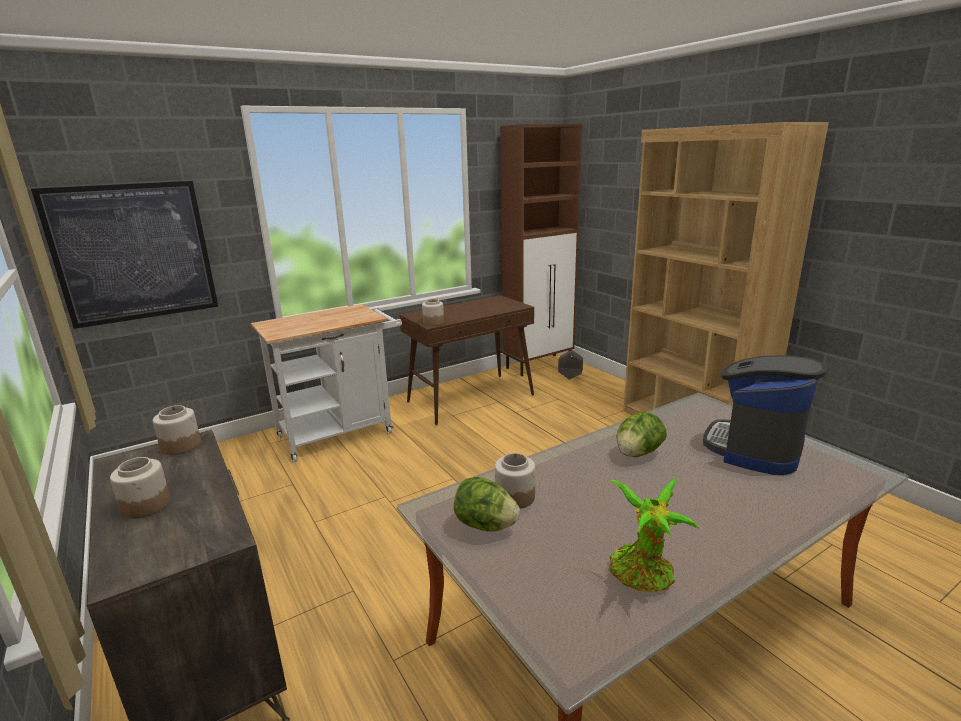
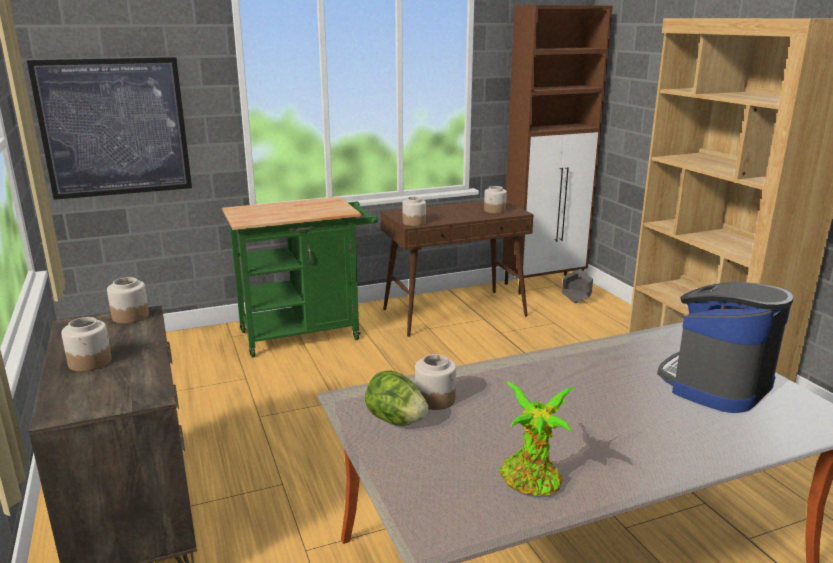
camera: 10 degrees right, 0 degrees up
(342, 432) = (307, 333): white cart -> green cart
(500, 306) = (494, 210): none -> jar
(638, 453) = (582, 375): lettuce -> none

